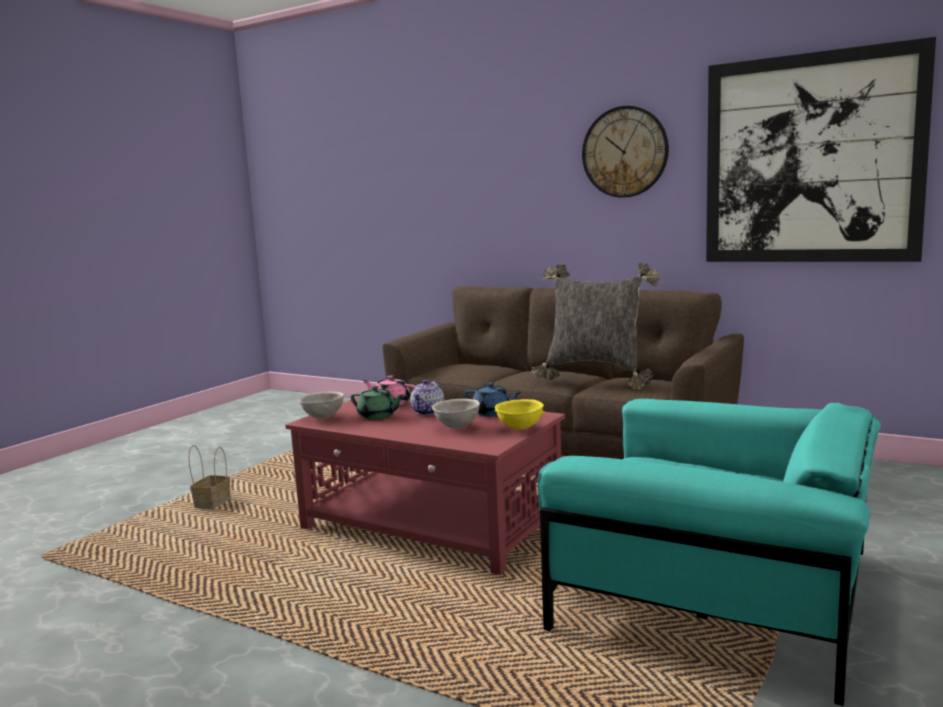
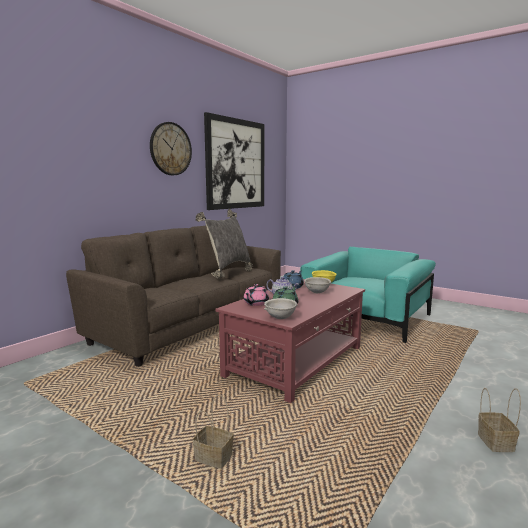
camera: 85 degrees left, 0 degrees up
(150, 671) = (494, 441): none -> basket

